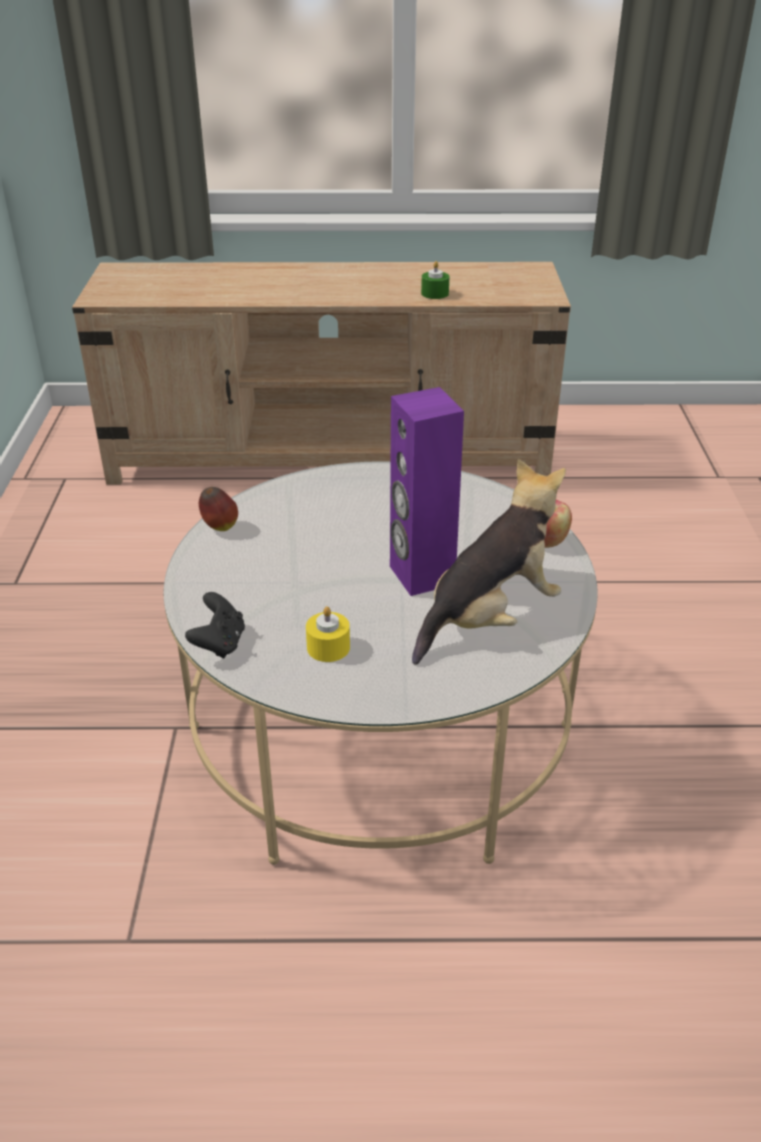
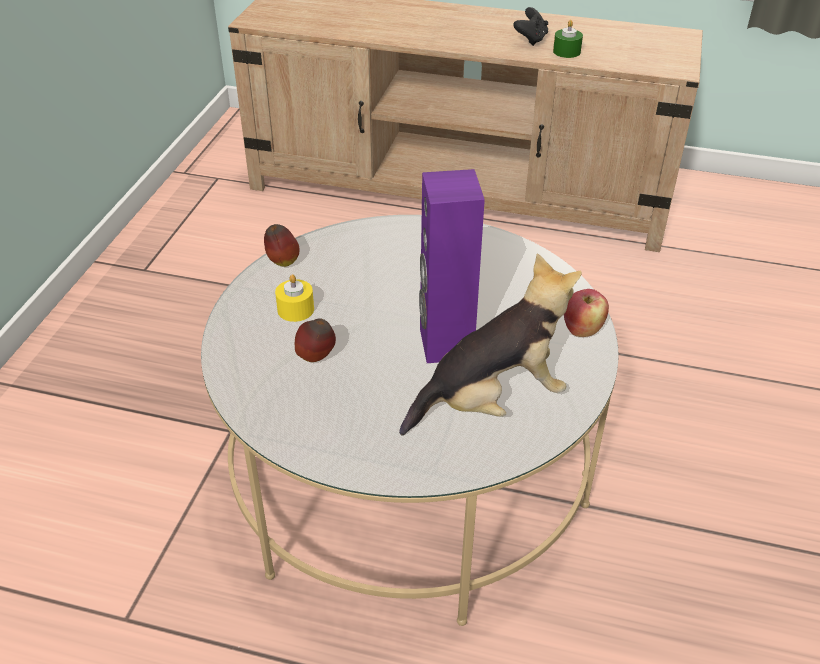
camera: 15 degrees right, 5 degrees up
(219, 643) = (235, 378): black game controller -> black game controller (531, 39)
(296, 610) = (316, 357): none -> apple
(328, 647) = (329, 401): yellow candle -> yellow candle (295, 309)

